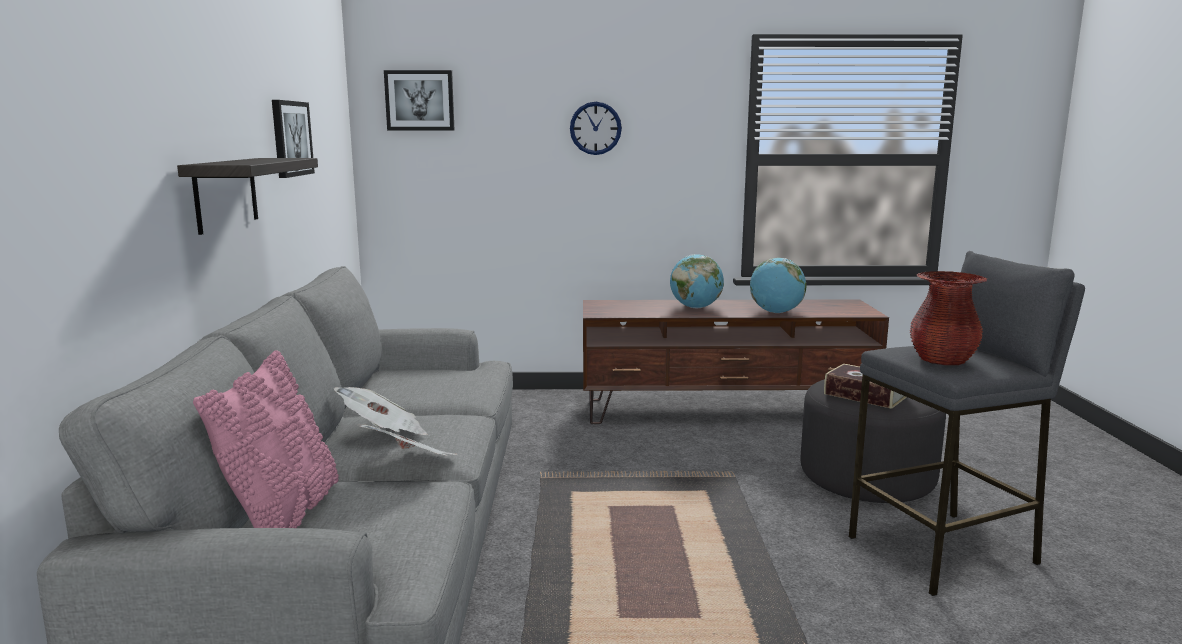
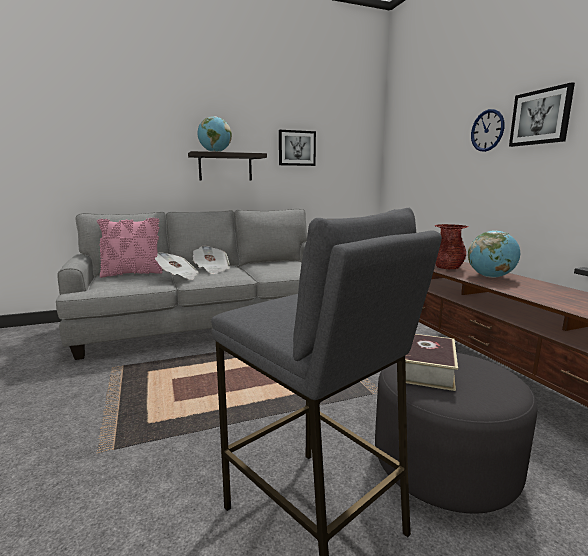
camera: 70 degrees right, 0 degrees up
(420, 100) = (406, 126): picture -> picture (540, 117)
(776, 312) = (536, 296): globe -> globe (215, 152)
(942, 360) = (278, 306): red vase -> red vase (447, 267)

